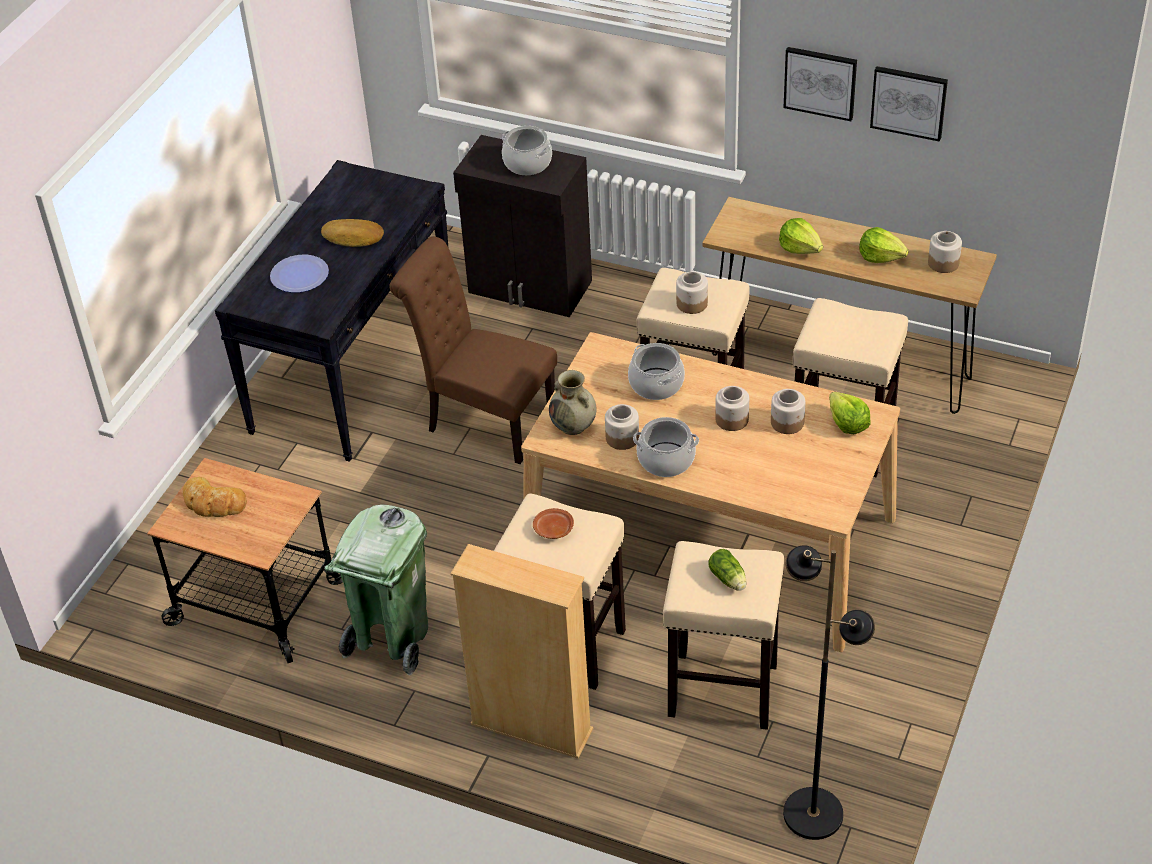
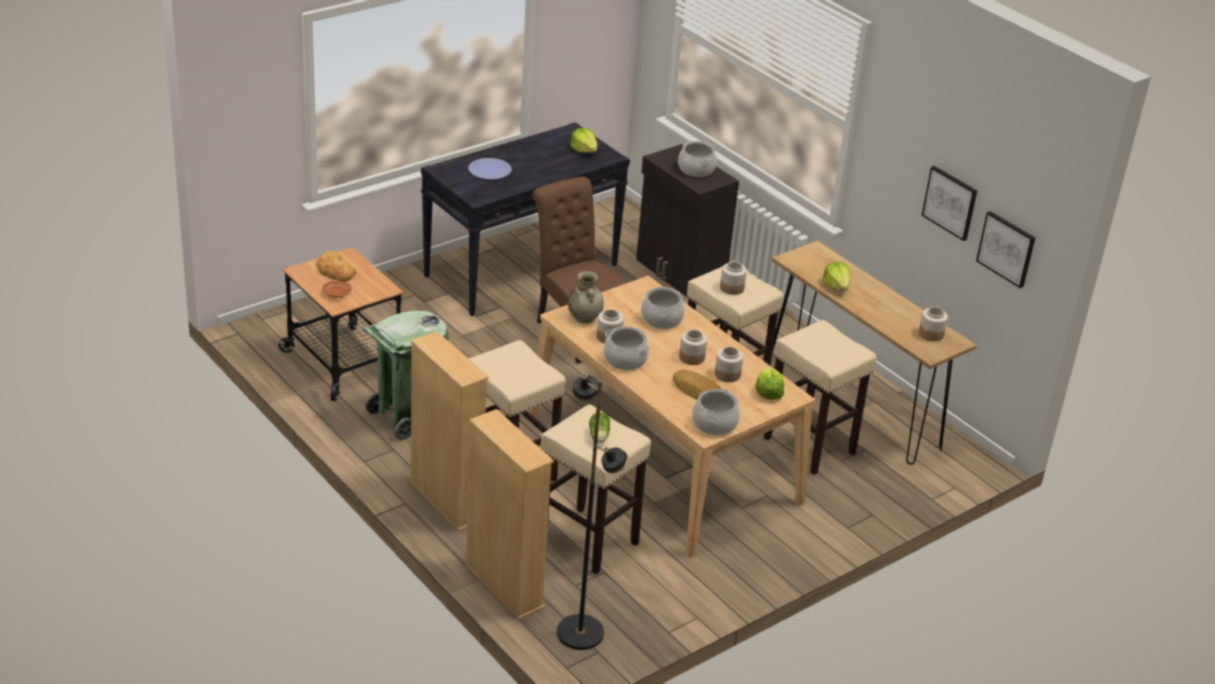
camera: 25 degrees right, 10 degrees down
(353, 237) = (542, 164): bread -> bread (696, 390)
(553, 529) = (515, 363): brown plate -> brown plate (336, 293)
(686, 802) = (504, 586): none -> beige bookcase
(820, 82) = (898, 169): picture -> picture (1006, 248)
(831, 495) = (715, 424): none -> cooking pot
(880, 256) = (889, 313): lettuce -> lettuce (584, 150)

